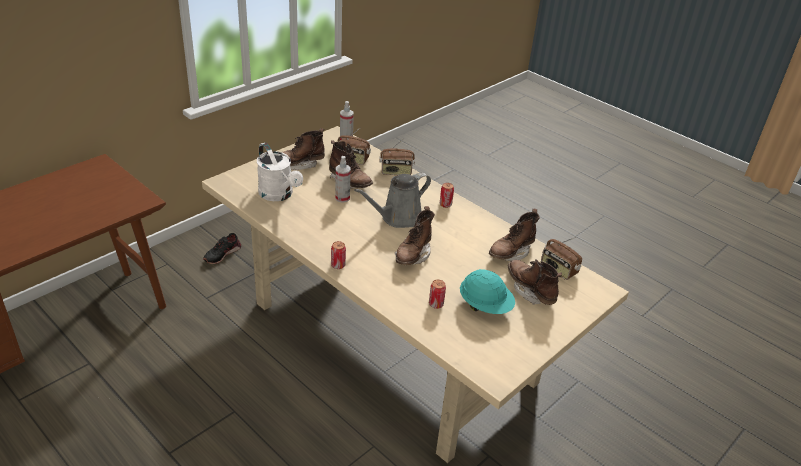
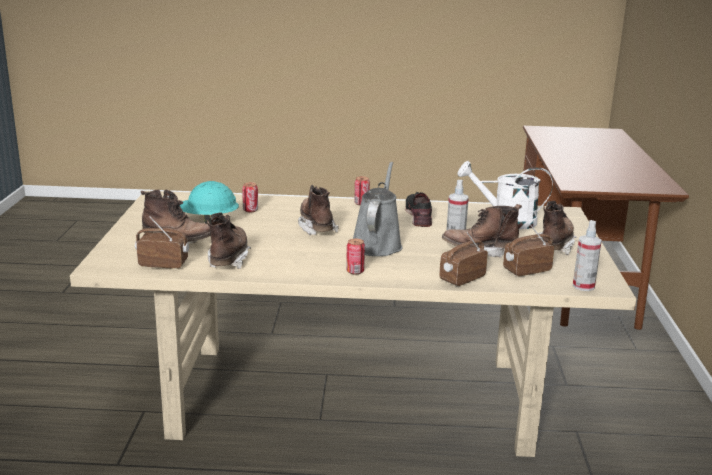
camera: 140 degrees right, 15 degrees down
(222, 254) = (624, 380): black shoe -> black shoe (419, 216)

